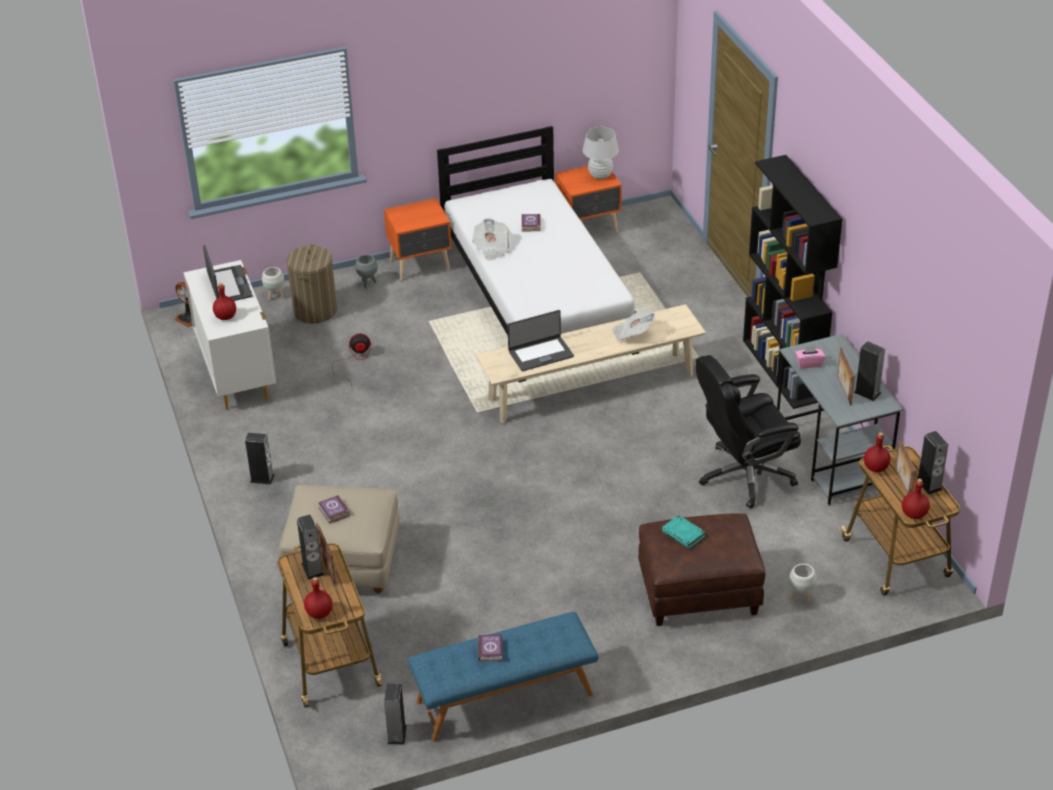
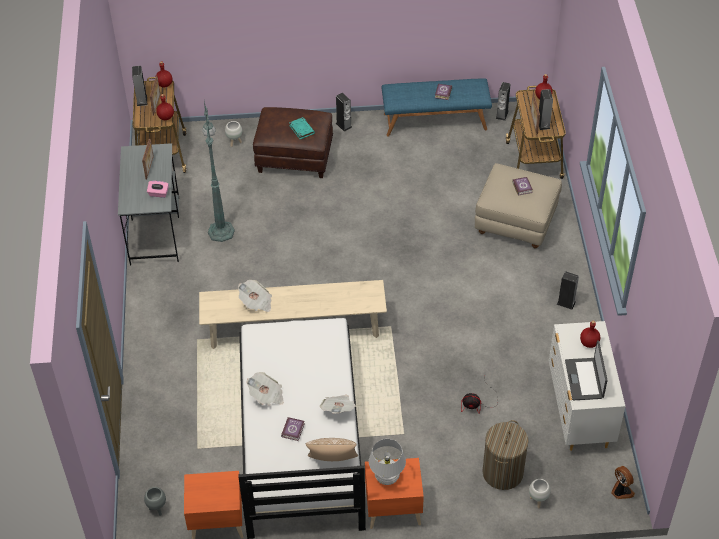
camera: 165 degrees left, 10 degrees up
(368, 284) = (448, 496): grey planter -> grey planter (157, 509)
(480, 211) = (332, 463): none -> pillow
(540, 354) = (335, 299): laptop -> none
(572, 245) = (266, 396): none -> newspaper
(600, 175) = (198, 492): white table lamp -> white table lamp (387, 478)
(744, 475) = (221, 230): black office chair -> green floor lamp
(783, 370) = (140, 312): black bookcase -> none
(867, 393) = (135, 162): speaker -> speaker (344, 125)

